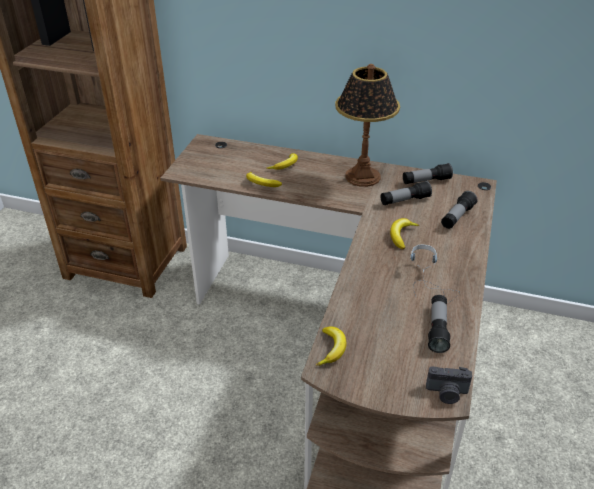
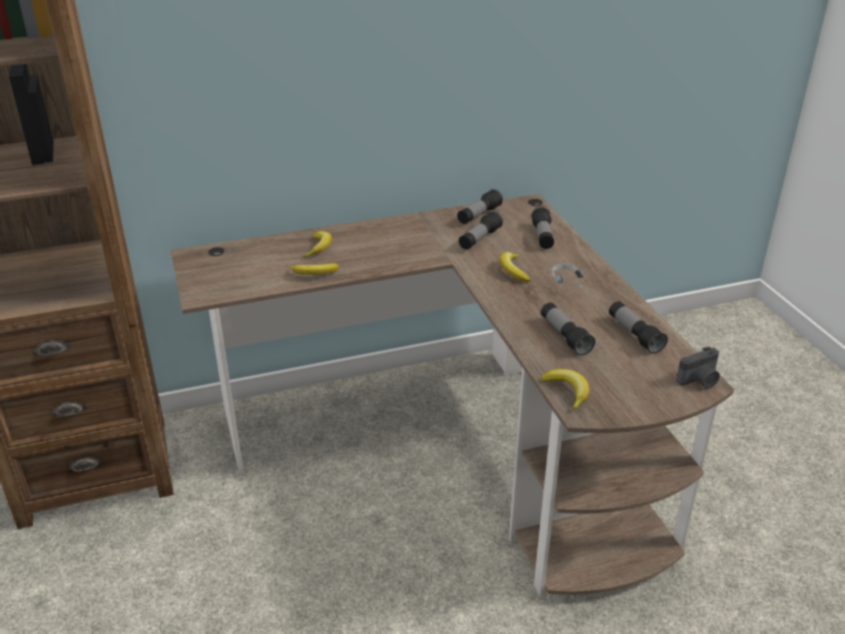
camera: 35 degrees left, 5 degrees down
(362, 177) = (413, 232): table lamp -> none
(380, 305) = (565, 336): none -> flashlight

